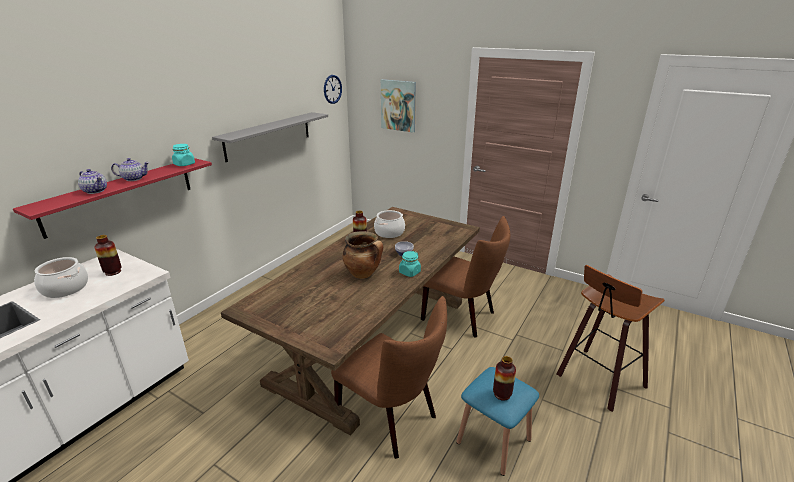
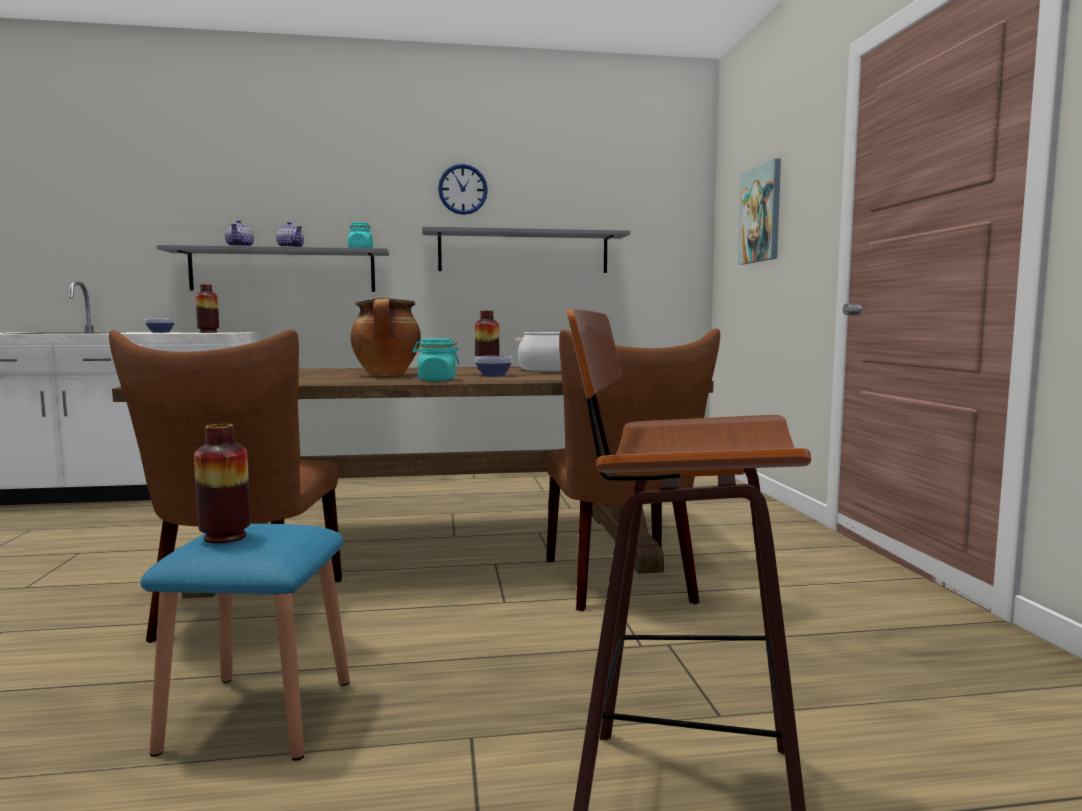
camera: 50 degrees right, 20 degrees down
(66, 288) = (161, 332): cooking pot -> bowl
(121, 195) = (283, 270): red shelf -> grey shelf
(332, 89) = (676, 206): wall clock -> wall clock (463, 189)

